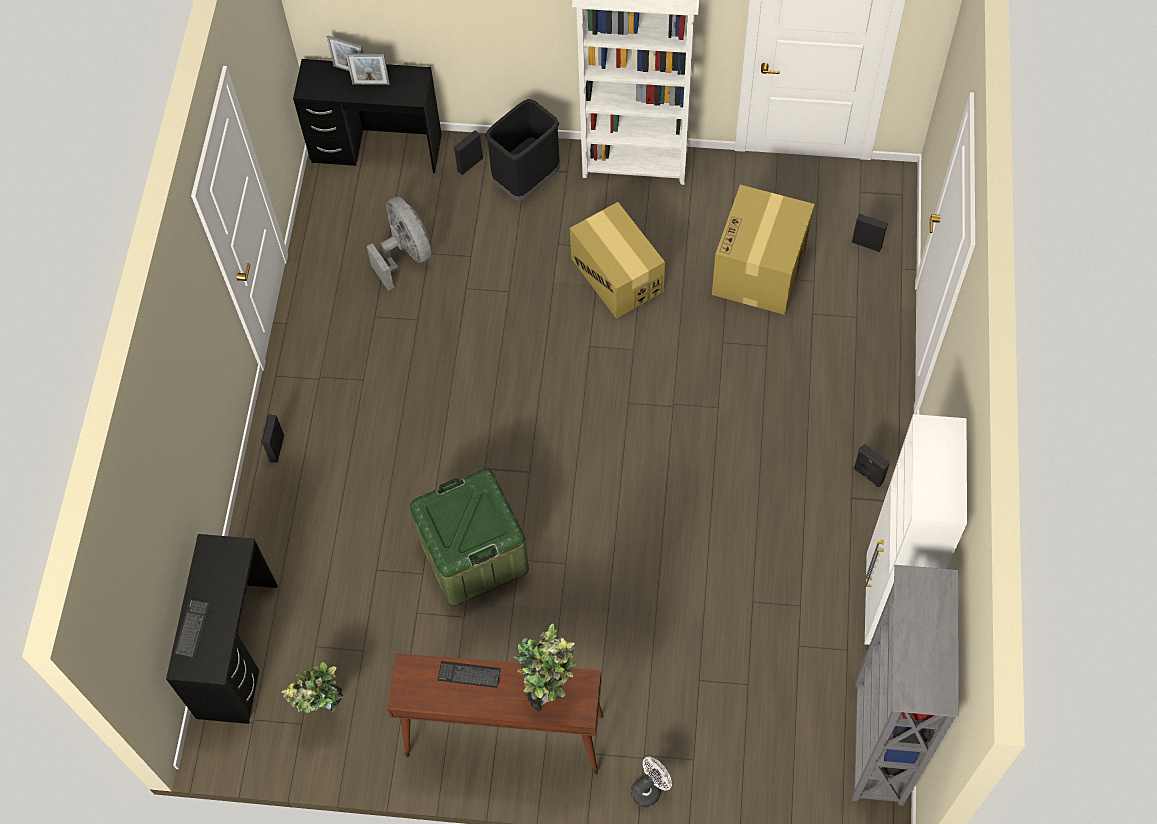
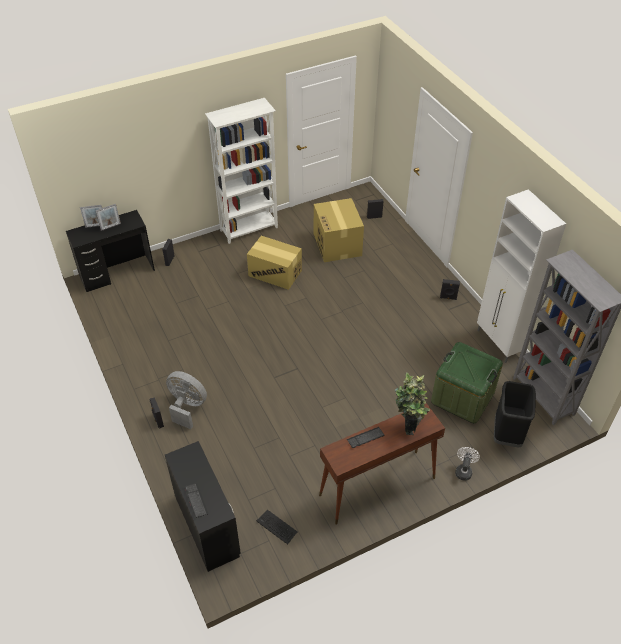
camera: 35 degrees left, 15 degrees down
(325, 710) = (276, 527): potted plant -> keyboard
(405, 255) = (165, 308): grey fan -> grey fan (187, 407)
(473, 554) = (298, 416): green storage box -> green storage box (462, 397)
(526, 181) = (203, 256): black trash can -> black trash can (507, 434)

